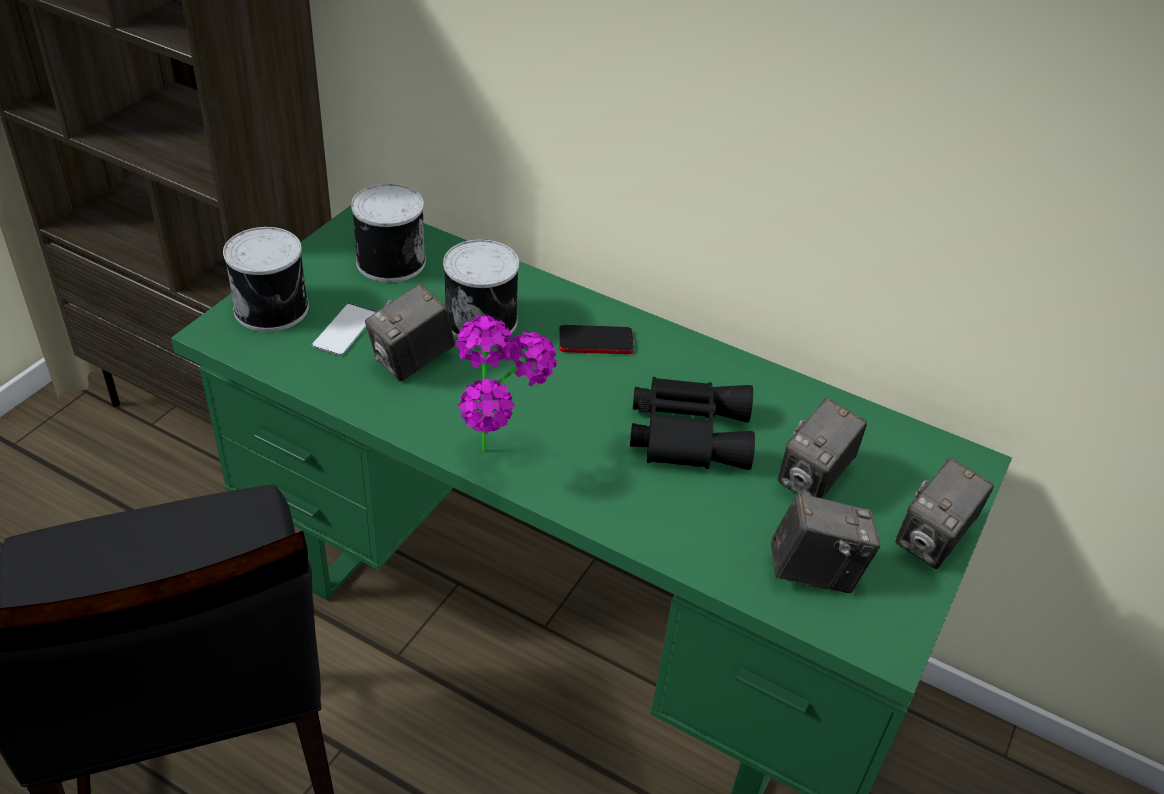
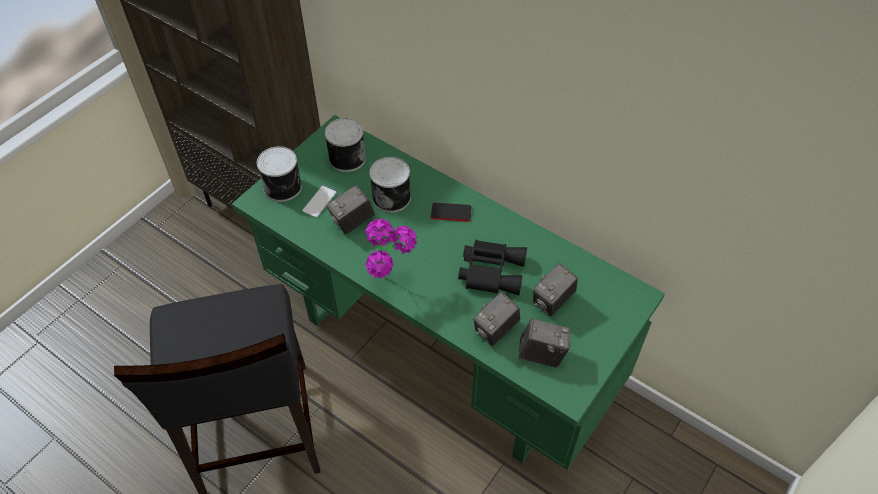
camera: 10 degrees right, 10 degrees up
(932, 541) = (607, 340): camera -> camera (496, 330)

